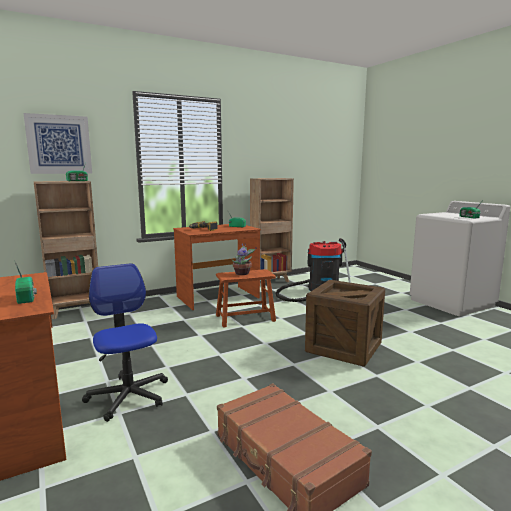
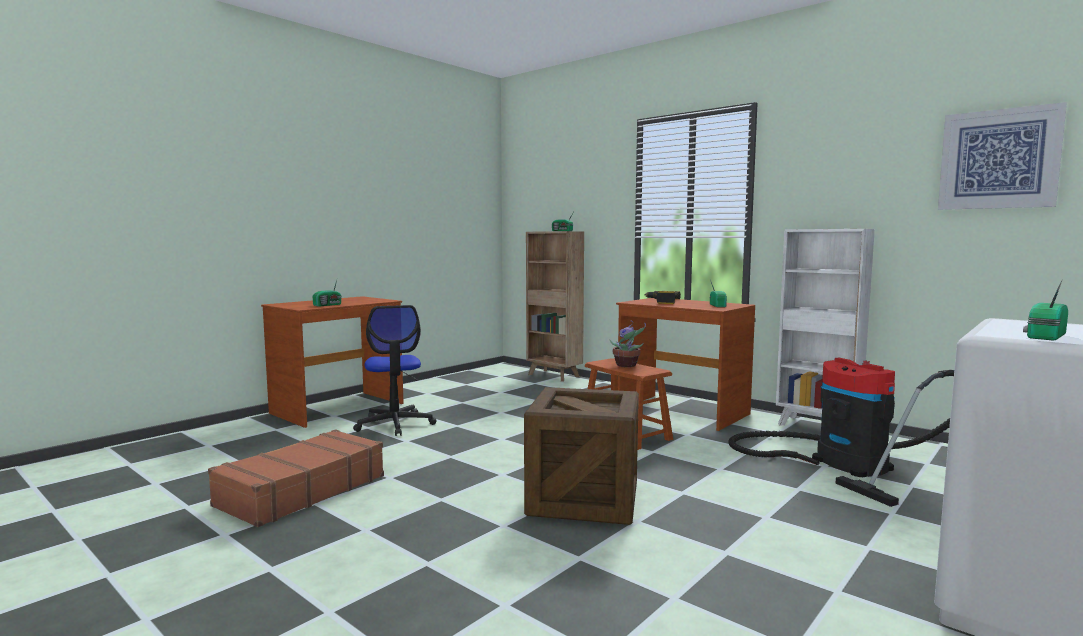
camera: 70 degrees right, 5 degrees down
(59, 144) = (566, 193): picture -> picture (998, 159)
(128, 396) = (395, 424): office chair -> office chair turned 120 degrees clockwise
(271, 281) = (817, 427): brown bookcase -> white bookcase

